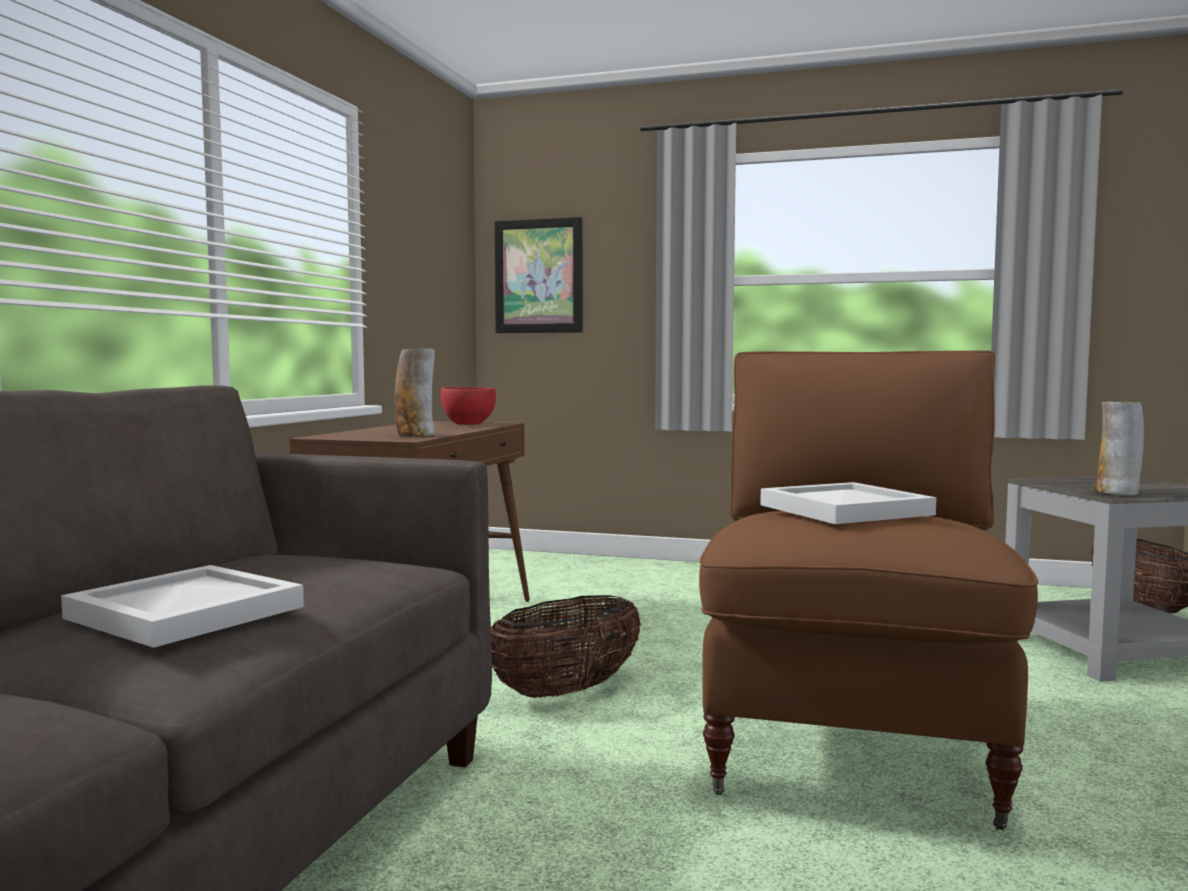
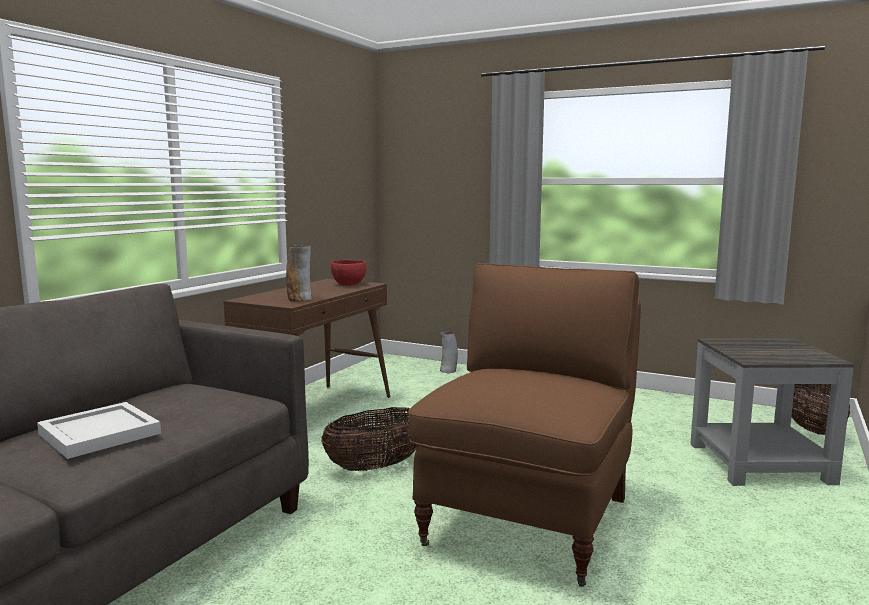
camera: 10 degrees right, 5 degrees up
(538, 276) = (417, 174): picture -> none
(844, 510) = (511, 379): white tray -> none
(1117, 493) = (757, 358): vase -> vase (448, 371)

